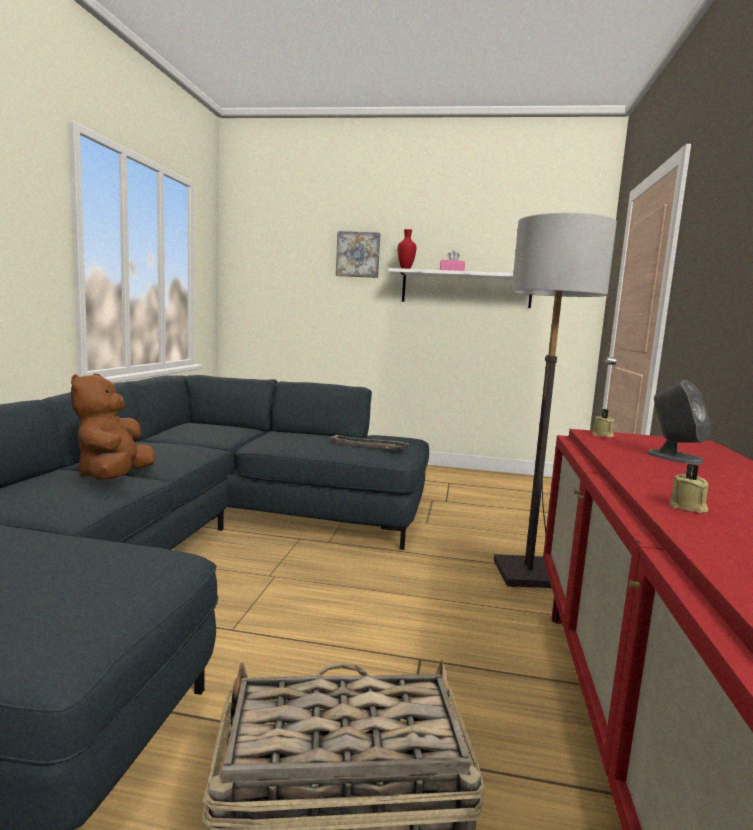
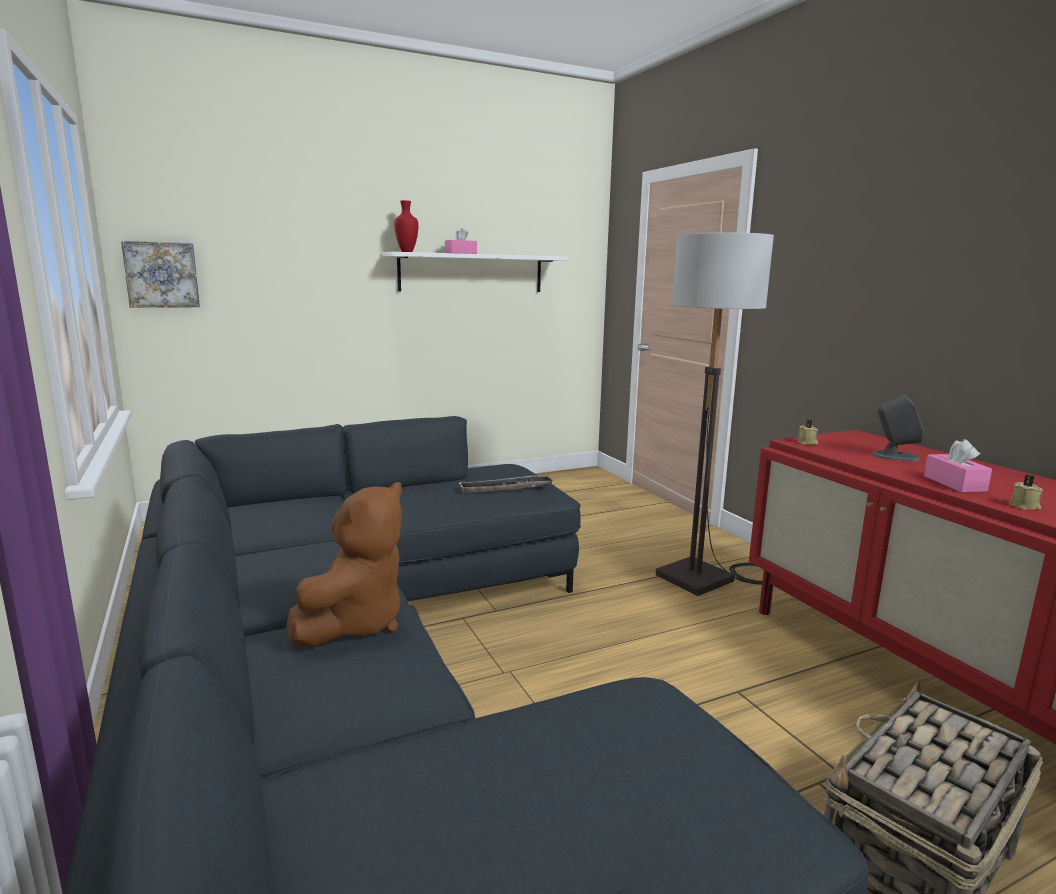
camera: 35 degrees left, 5 degrees up
(114, 478) = (355, 624): brown plush toy -> brown plush toy turned 120 degrees counterclockwise
(358, 254) = (334, 231): picture -> picture (162, 275)
(664, 480) = (954, 483): none -> pink tissue box

